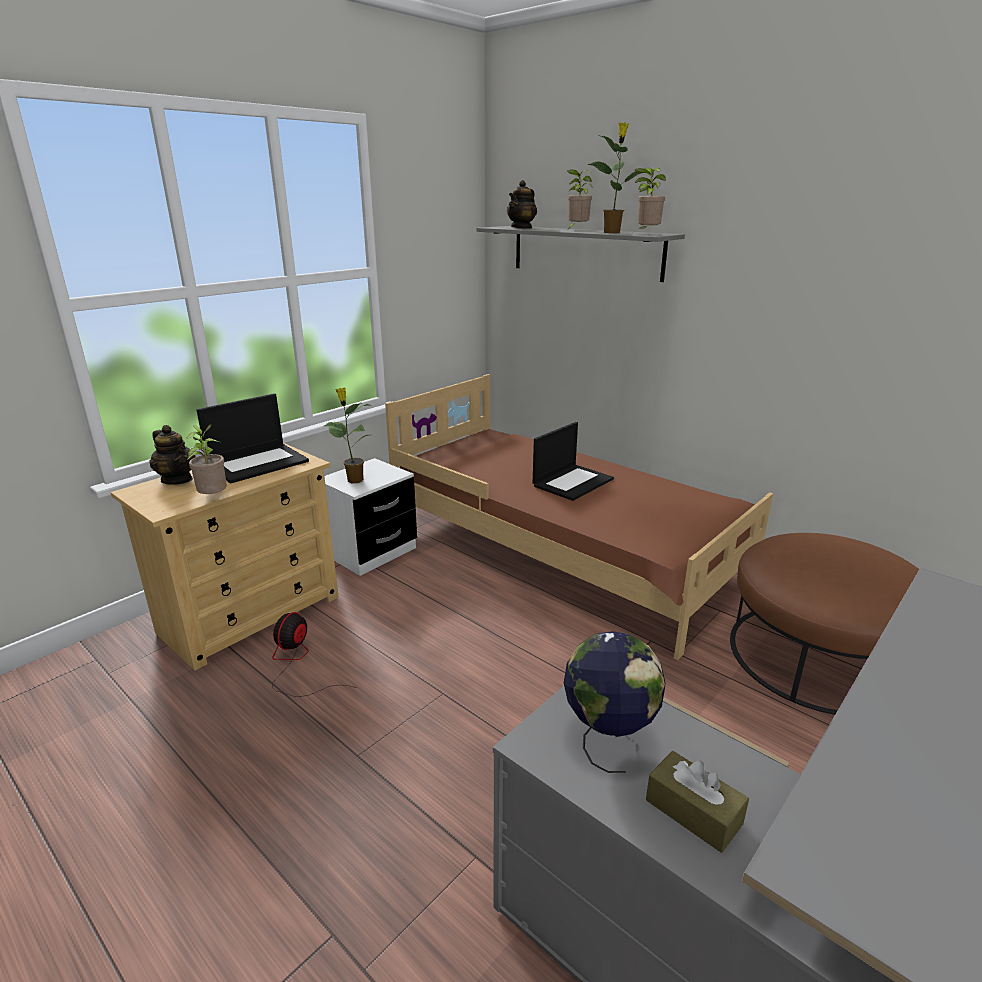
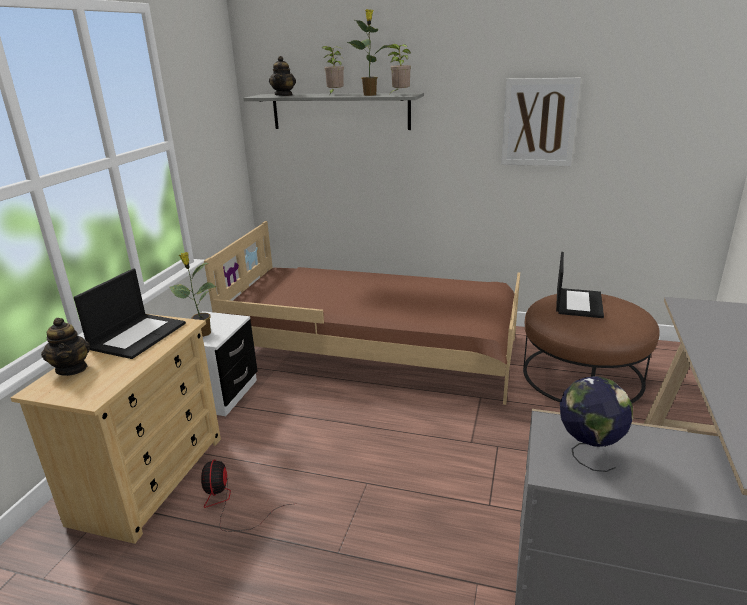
camera: 25 degrees left, 0 degrees up
(177, 479) = (72, 368): teapot -> teapot turned 45 degrees clockwise
(213, 498) = (131, 375): potted plant -> none
(572, 482) = (378, 295): laptop -> laptop (578, 303)
(693, 812) = (668, 475): brown tissue box -> none
(835, 286) = (539, 122): none -> picture

